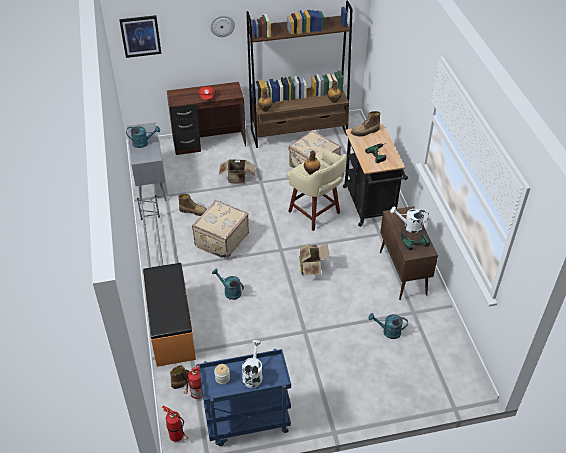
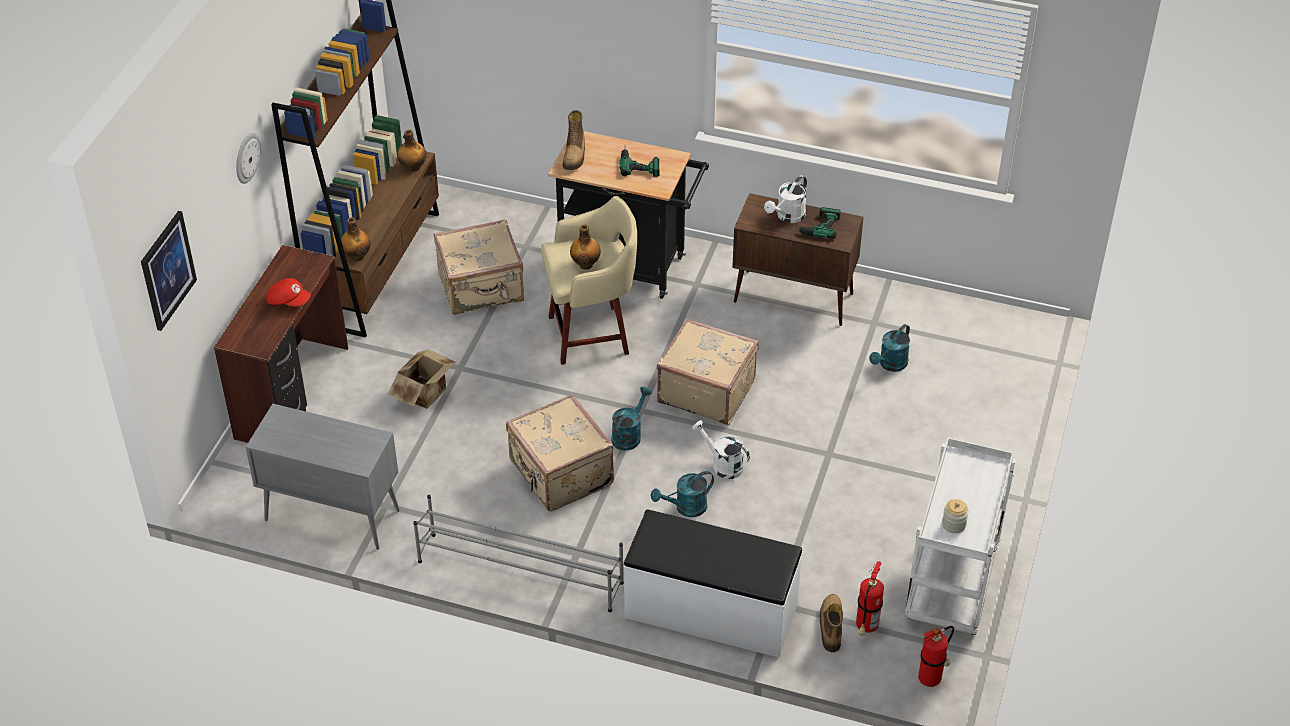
camera: 60 degrees left, 0 degrees up
(143, 143) = (320, 440): turquoise watering can -> turquoise watering can (629, 435)
(170, 328) = (711, 611): orange bench -> white bench
(194, 211) = (460, 482): boot -> none
(247, 422) = (952, 587): blue cart -> white cart
(252, 375) = (967, 489): white watering can -> white watering can (722, 464)
(311, 267) = (706, 390): cardboard box -> beige suitcase

